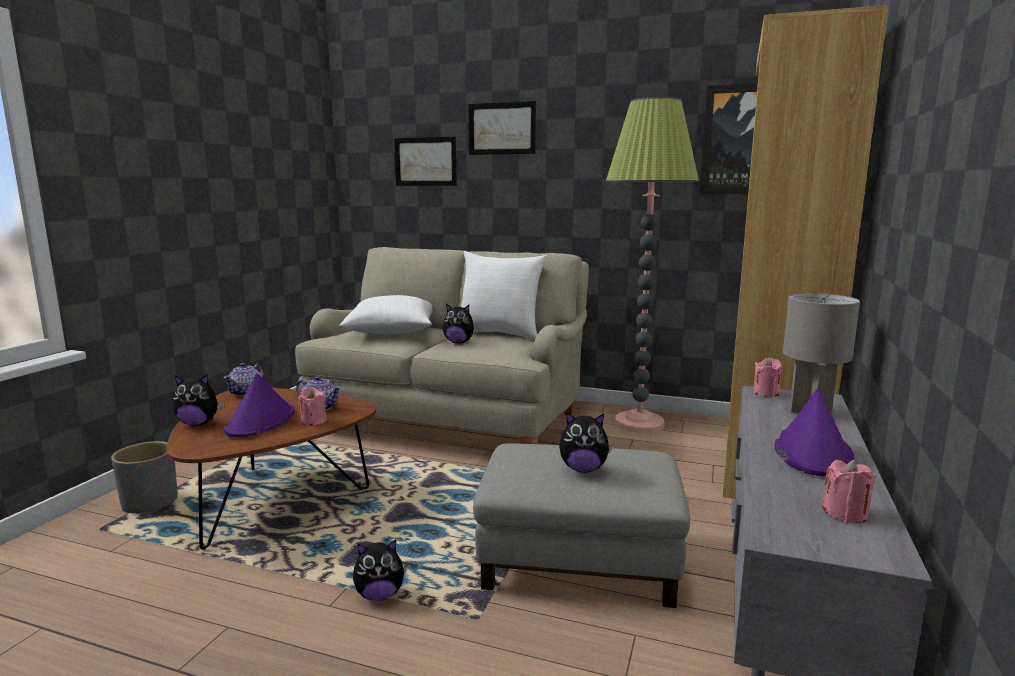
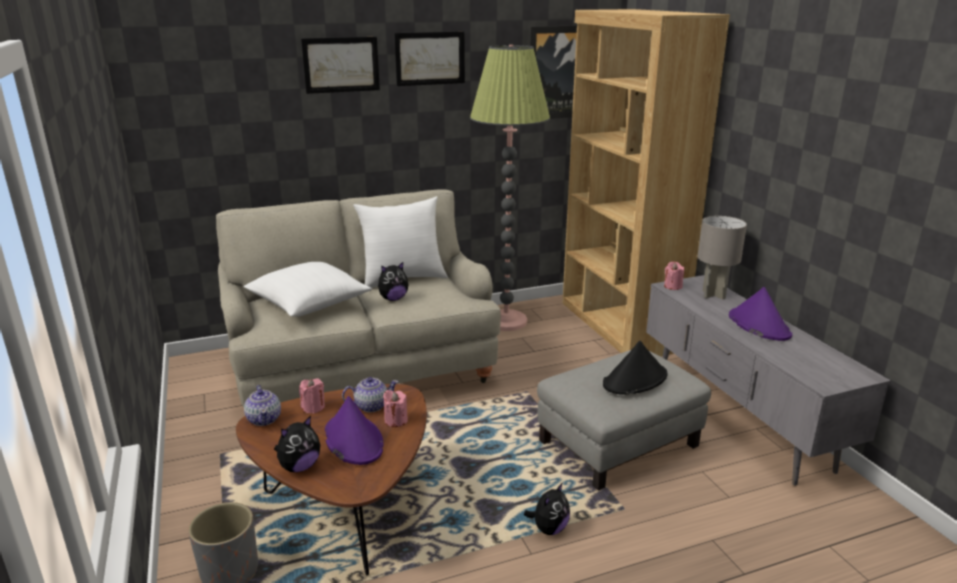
camera: 40 degrees left, 10 degrees up
(425, 161) = (251, 103): picture -> picture (430, 58)
(583, 469) = (635, 380): plush toy -> black hat
(845, 513) = (823, 359): pink candle -> pink candle (313, 407)

